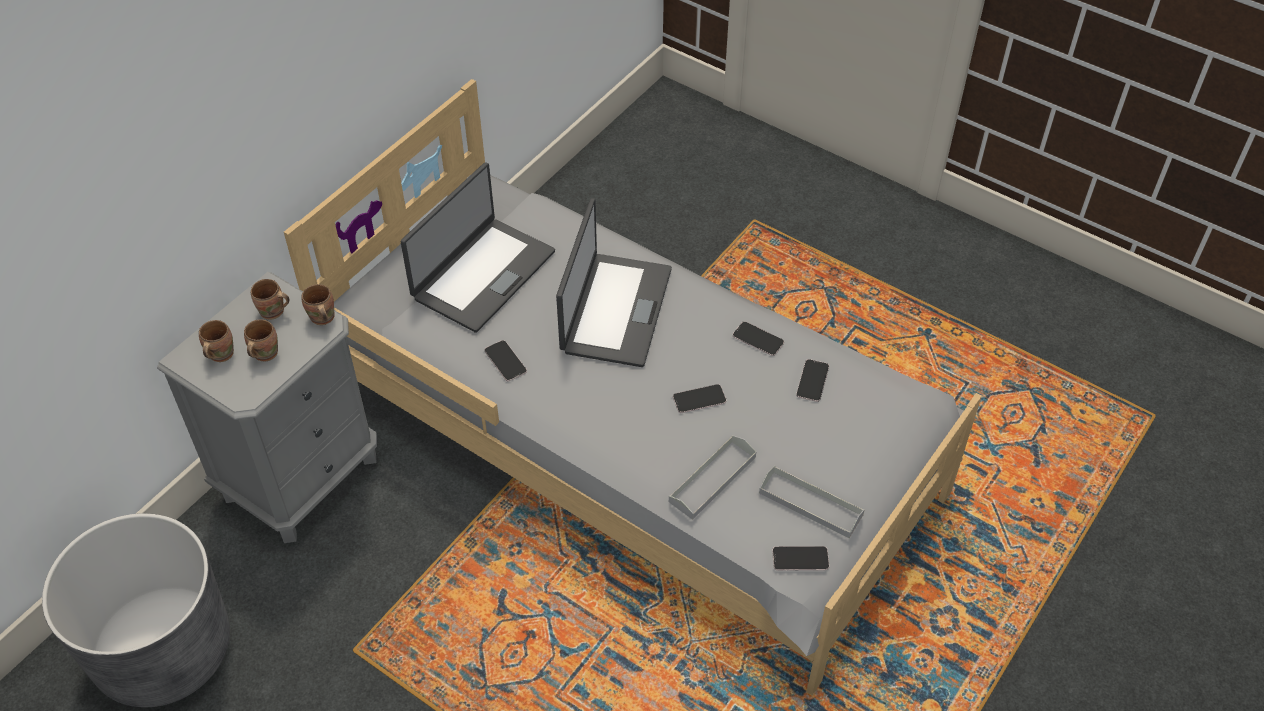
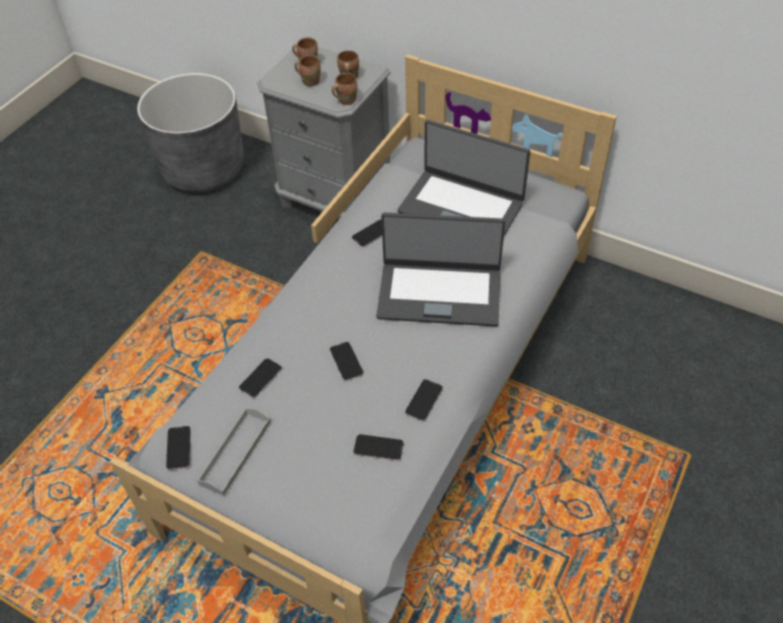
camera: 85 degrees right, 0 degrees up
(712, 479) = (260, 378): grey tray -> phone

